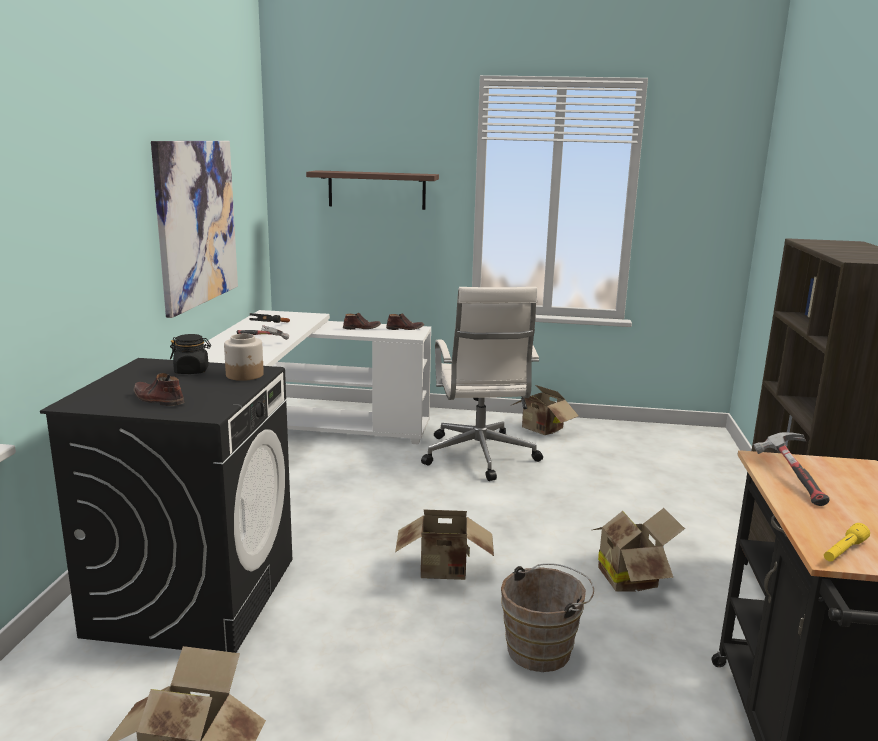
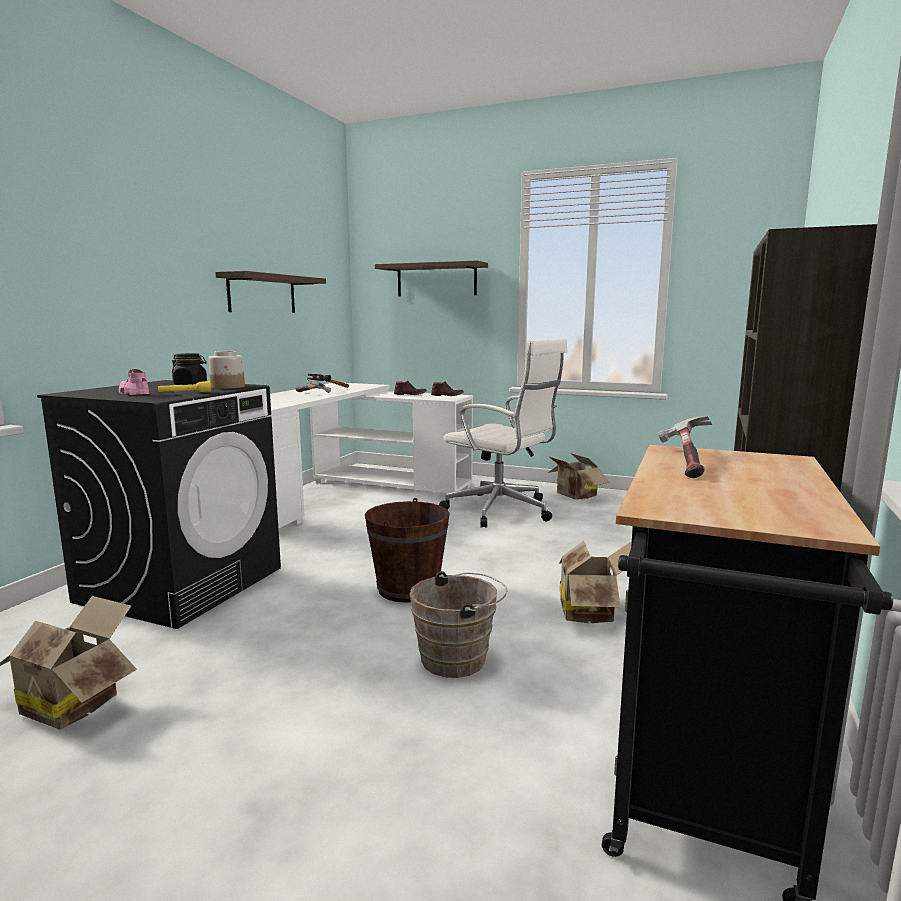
camera: 15 degrees right, 5 degrees down
(157, 400) = (133, 393): brown shoe -> pink shoe
(196, 223) = (262, 294): picture -> shelf
(445, 571) = (408, 589): cardboard box -> brown bucket
(479, 457) = (502, 511): white office chair -> white office chair turned 60 degrees counterclockwise
(843, 551) = (676, 506): yellow flashlight -> yellow flashlight (185, 393)

